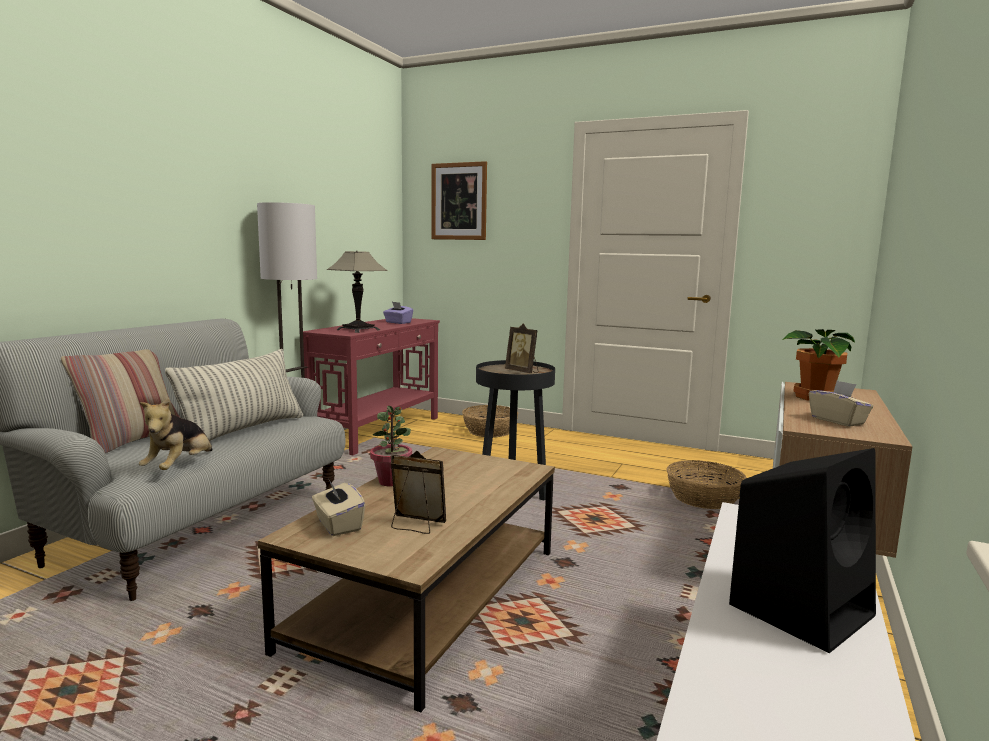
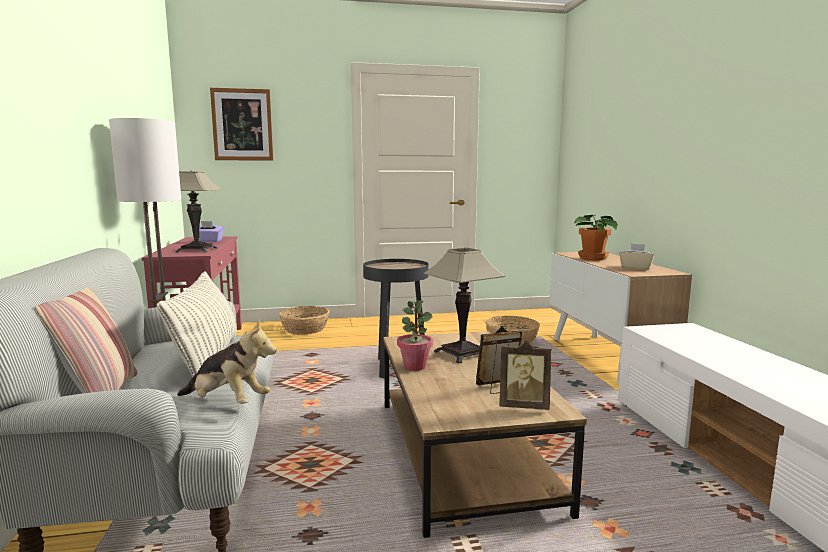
camera: 35 degrees left, 0 degrees up
(180, 467) = (227, 402): plush toy -> plush toy turned 45 degrees counterclockwise
(338, 525) = (452, 404): beige tissue box -> none
(466, 482) = (462, 353): none -> table lamp
(523, 372) = (403, 267): picture frame -> picture frame (523, 406)
(802, 608) = (758, 363): black speaker -> none

